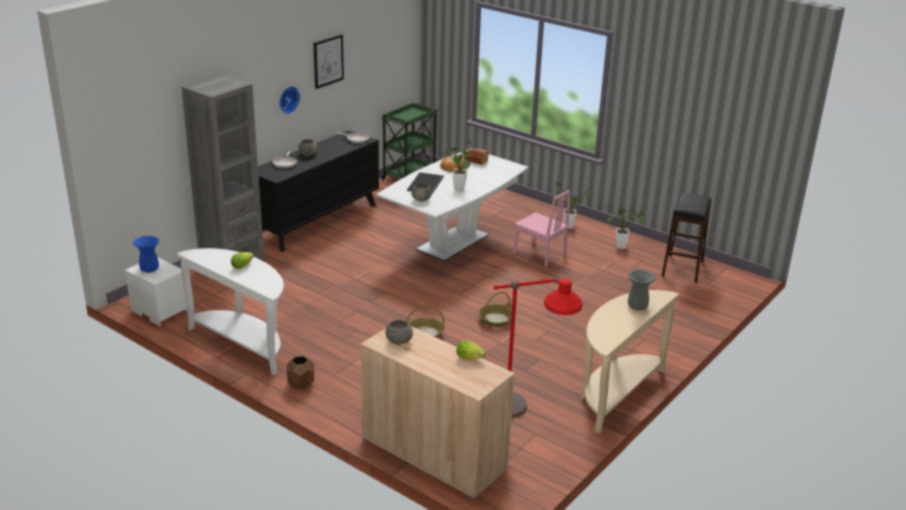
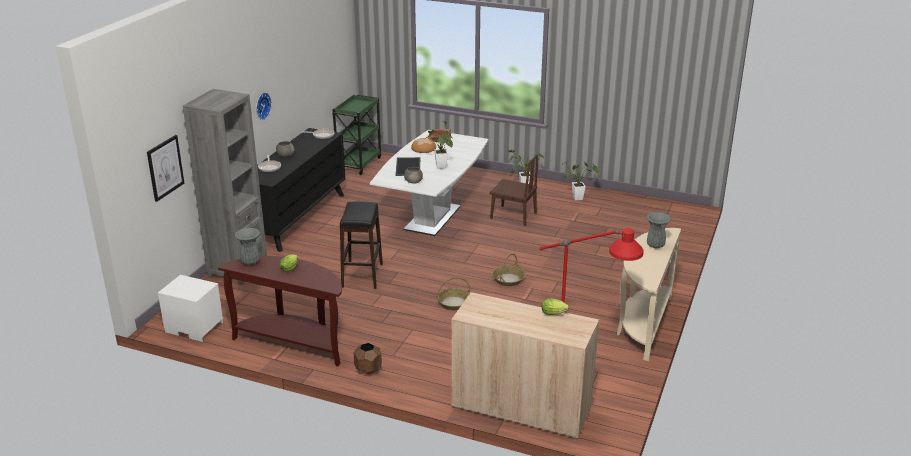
camera: 15 degrees left, 0 degrees up
(149, 269) = (182, 288): blue vase -> none
(209, 253) = (250, 262): none -> grey vase
(243, 344) = (293, 343): white console table -> brown console table
(328, 61) = (289, 64): picture -> picture (165, 167)
(398, 341) = (483, 310): grey bowl -> none
(539, 254) = (513, 215): pink chair -> brown chair
(682, 268) = (637, 209): black stool -> black stool (362, 275)

